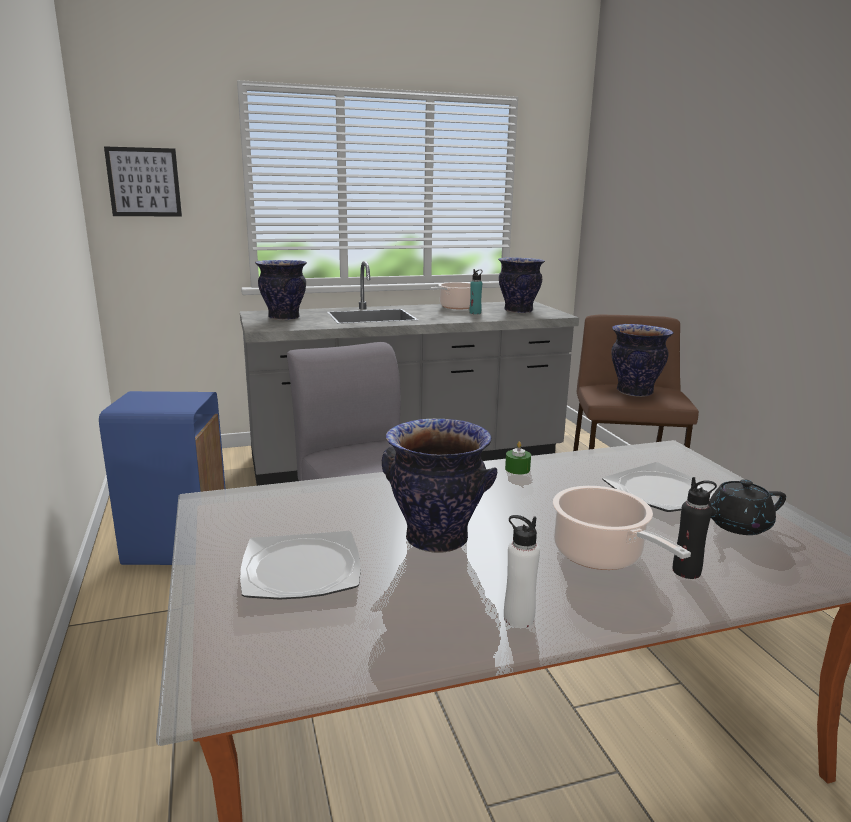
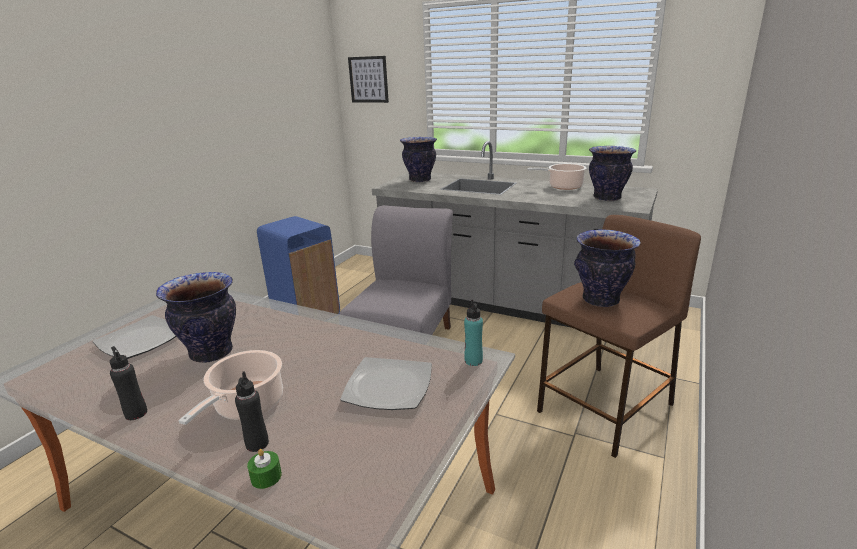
camera: 45 degrees right, 5 degrees up
(475, 313) = (562, 194): turquoise bottle -> turquoise bottle (473, 361)
(517, 469) = (349, 329): green candle -> green candle (266, 477)
(518, 618) = (136, 413): white bottle -> black bottle
(736, 525) = (368, 437): black teapot -> none

